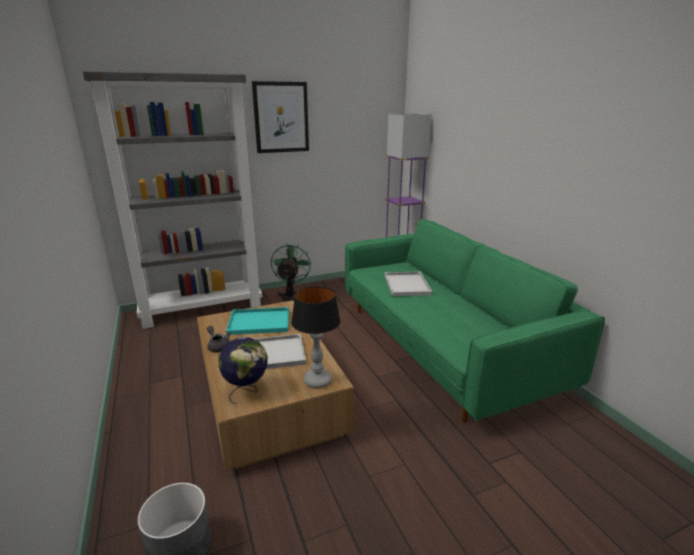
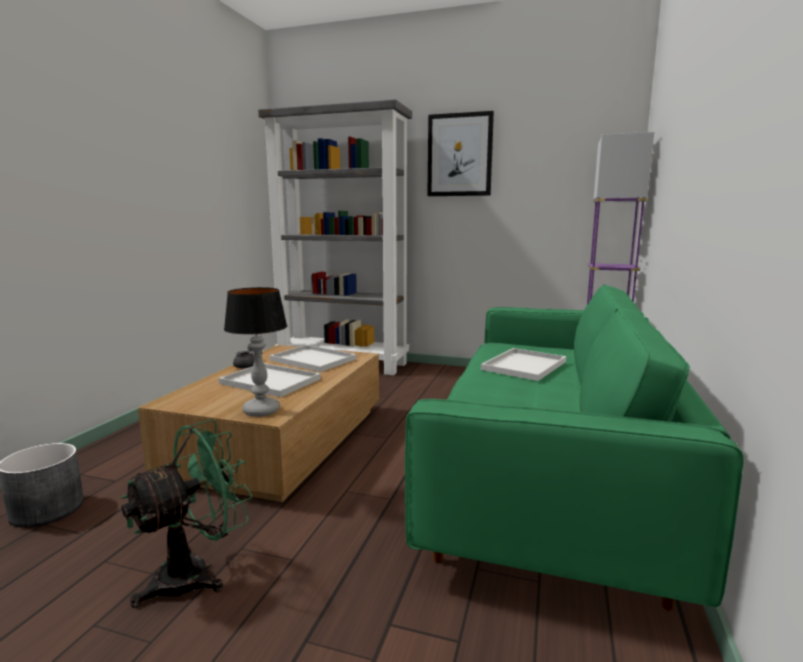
camera: 40 degrees right, 10 degrees down
(246, 391) = (197, 397): globe -> none
(260, 321) = (314, 359): turquoise tray -> white tray
(291, 296) = (439, 374): green fan -> green fan (196, 574)

